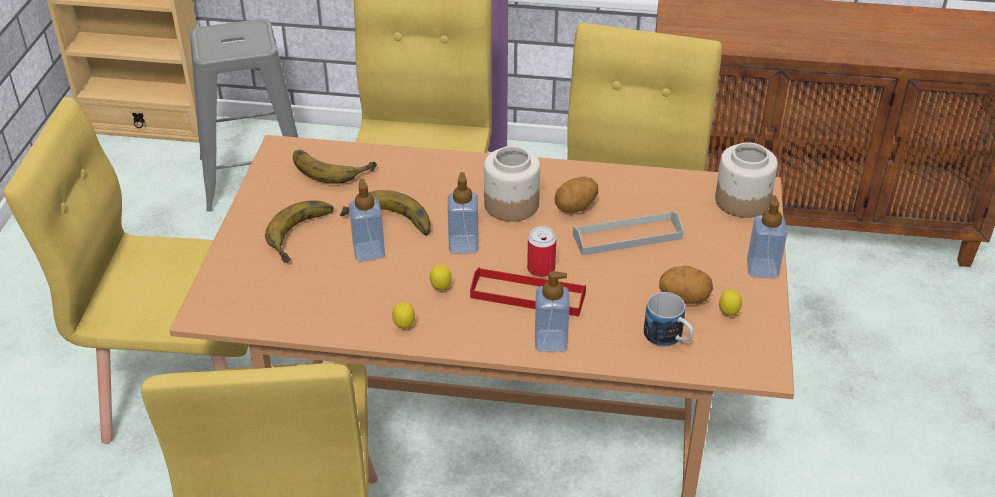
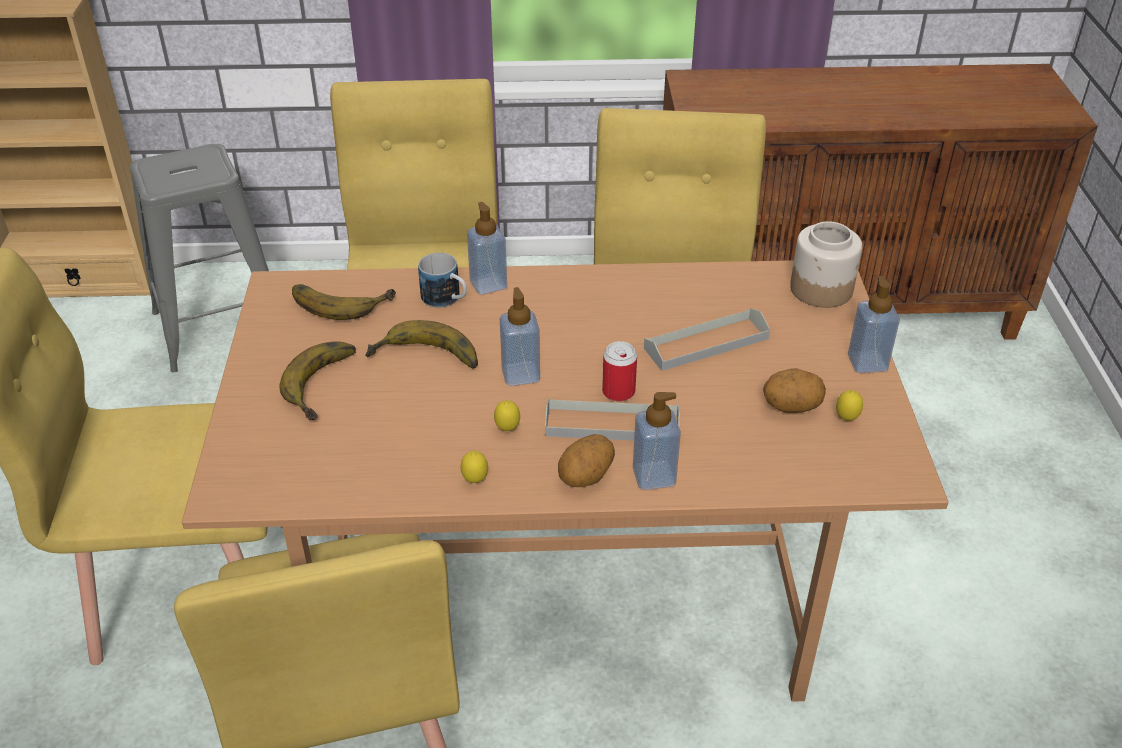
camera: 10 degrees left, 0 degrees up
(369, 251) = (409, 395): soap dispenser -> soap dispenser (488, 284)
(510, 205) = (563, 322): jar -> none
(528, 295) = (612, 425): red tray -> grey tray
(576, 208) = (639, 317): potato -> potato (586, 477)
(669, 338) = (789, 456): mug -> mug (446, 300)

